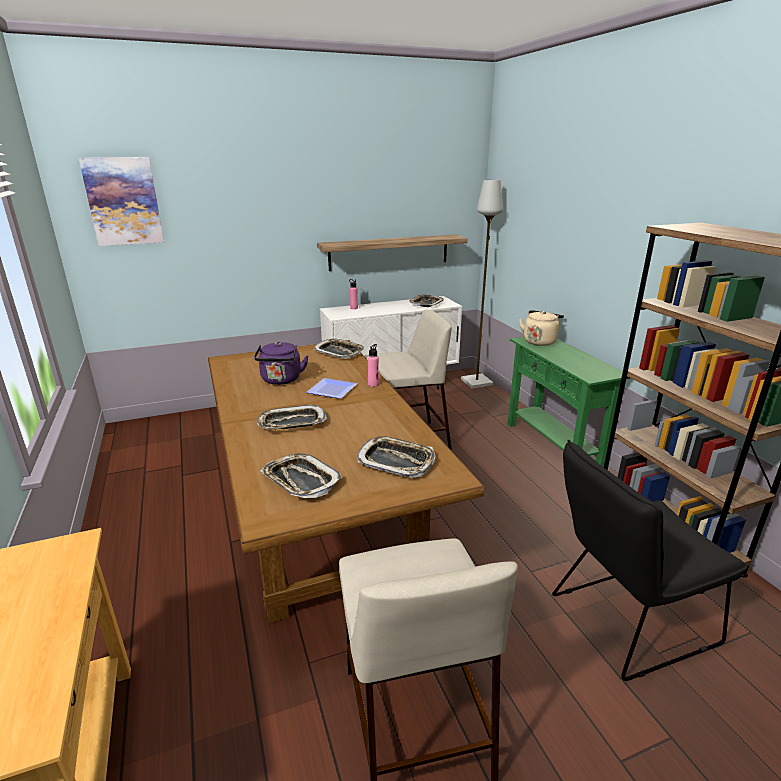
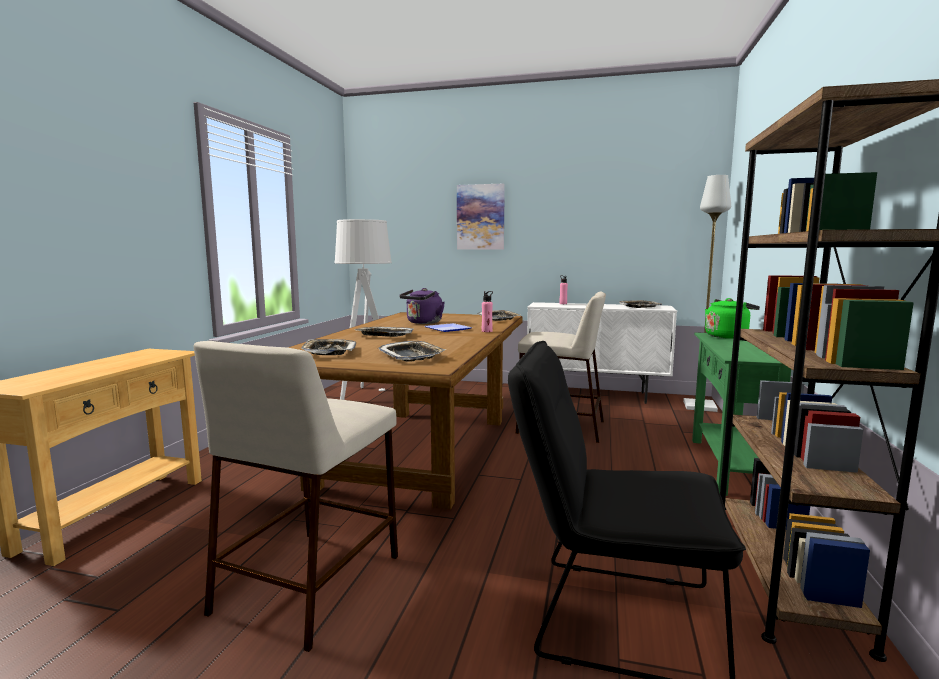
camera: 35 degrees right, 15 degrees down
(123, 201) = (391, 202): picture -> picture (480, 217)
(169, 455) = (368, 395): none -> grey floor lamp
(389, 252) = (608, 254): shelf -> none
(539, 341) = (727, 336): beige kettle -> green kettle

